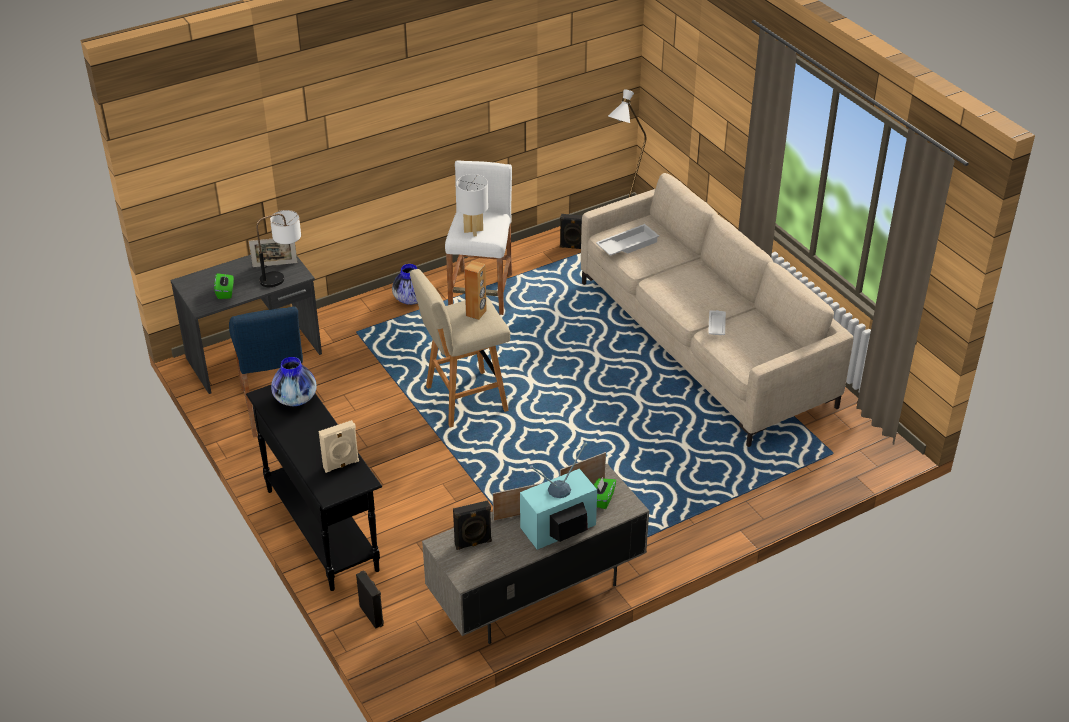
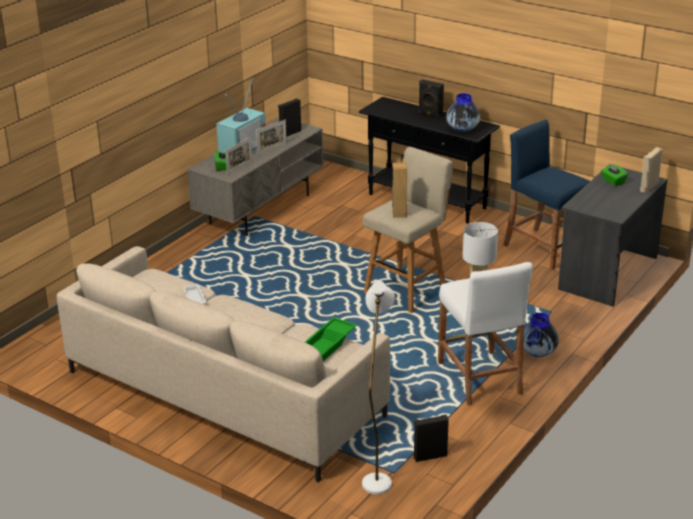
camera: 155 degrees right, 10 degrees down
(275, 265) = (606, 207): picture frame -> none
(283, 277) = (586, 201): table lamp -> none
(341, 465) = (393, 111): beige speaker -> beige speaker (648, 187)
(372, 615) = (353, 178): black speaker -> black speaker (430, 115)
(627, 245) = (327, 345): white tray -> green tray

